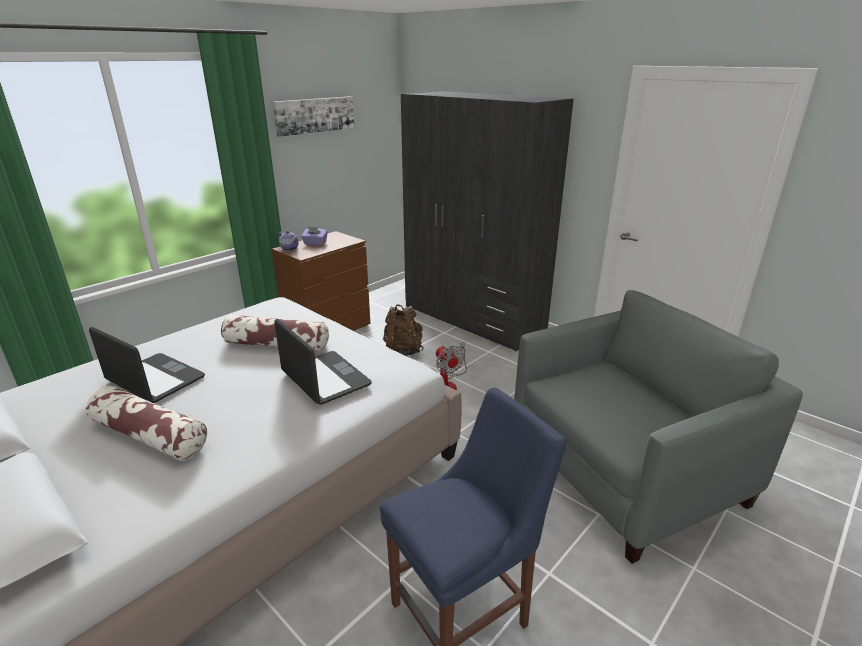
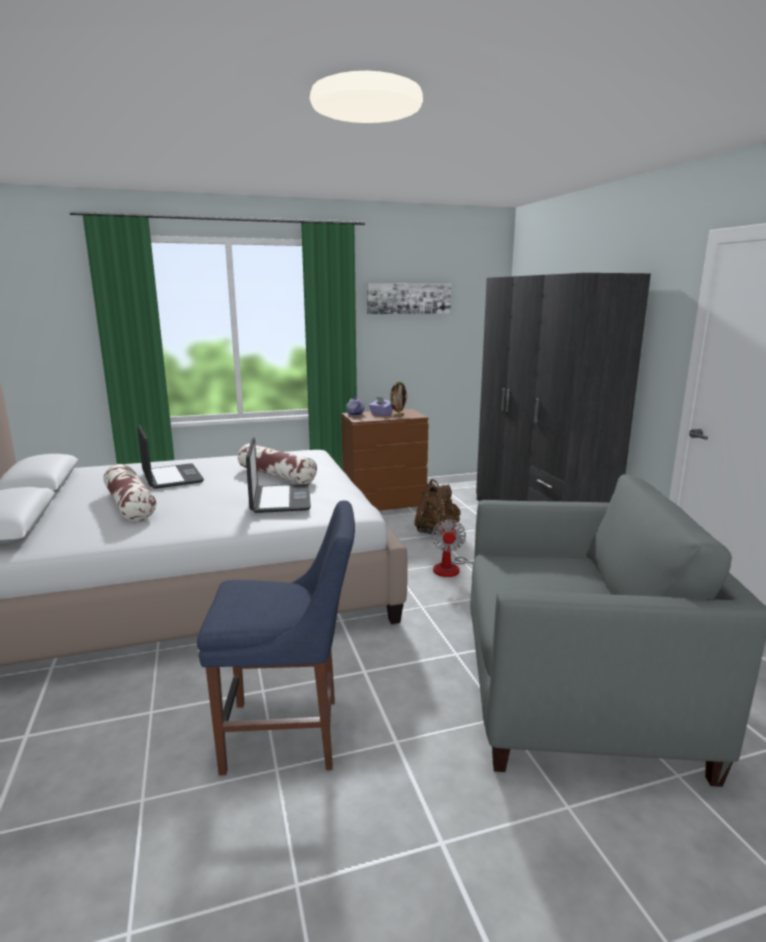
camera: 30 degrees right, 10 degrees down
(335, 244) = (398, 416): none -> picture frame

